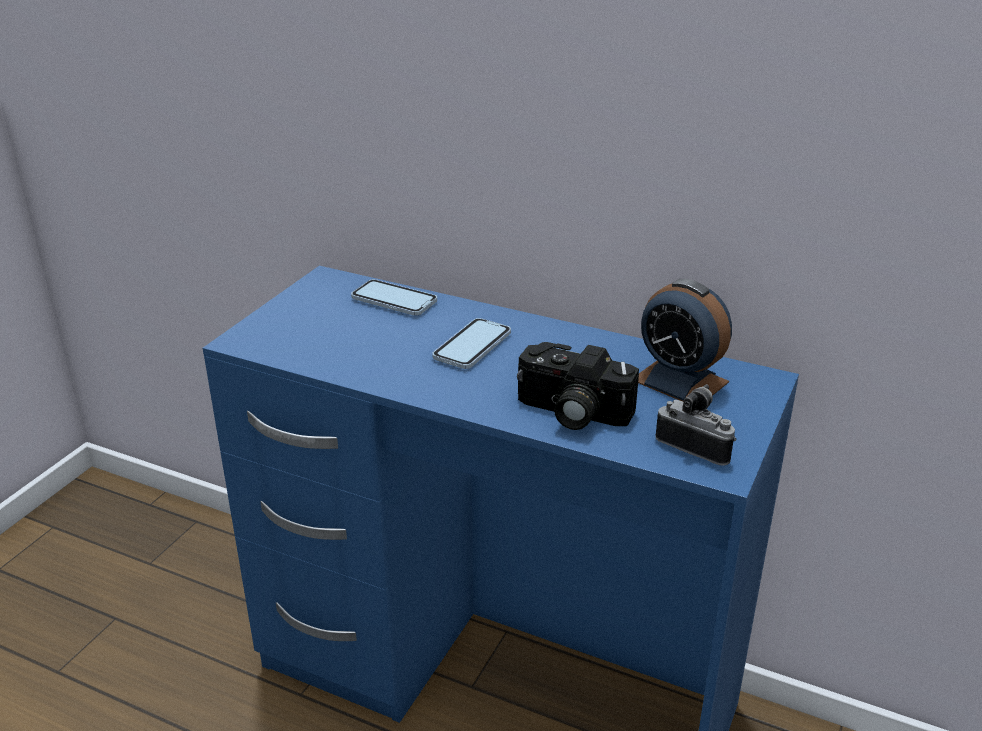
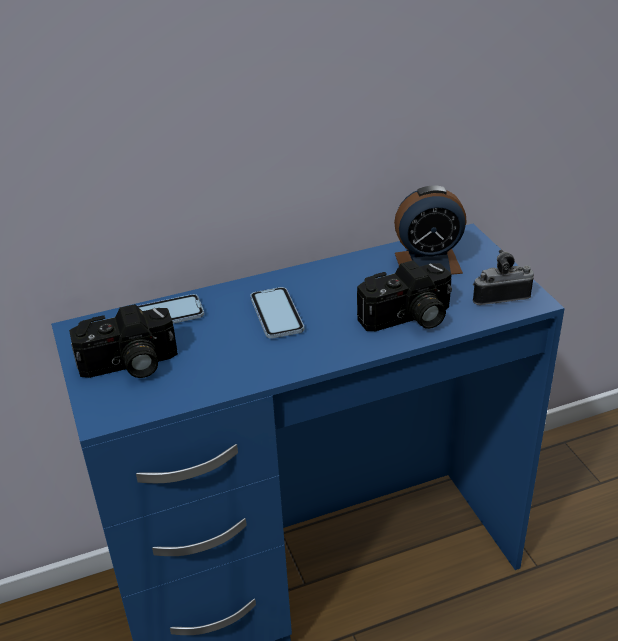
camera: 45 degrees left, 5 degrees up
(312, 320) = (129, 366): none -> camera

